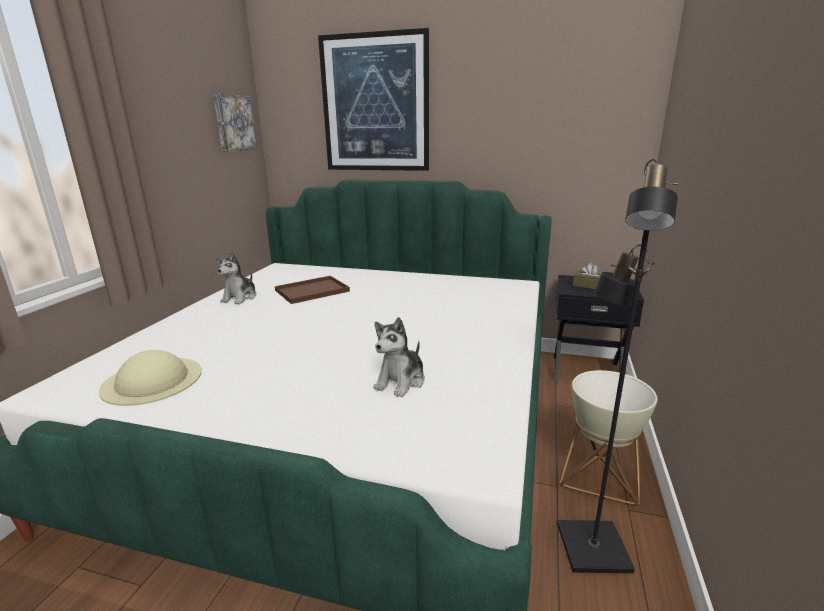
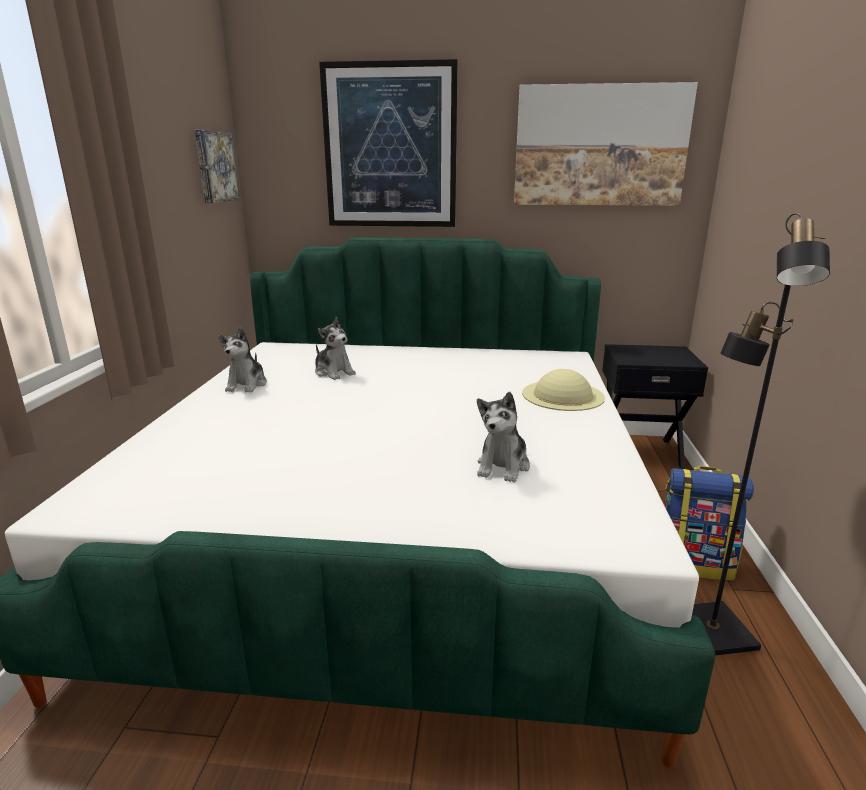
camera: 10 degrees left, 0 degrees up
(152, 380) = (200, 486): beige hat -> beige hat (562, 395)
(313, 290) = (334, 372): brown tray -> plush toy
(553, 99) = (600, 146): none -> picture
(588, 286) = (644, 355): brown tissue box -> none
(599, 480) = (693, 563): planter -> backpack

